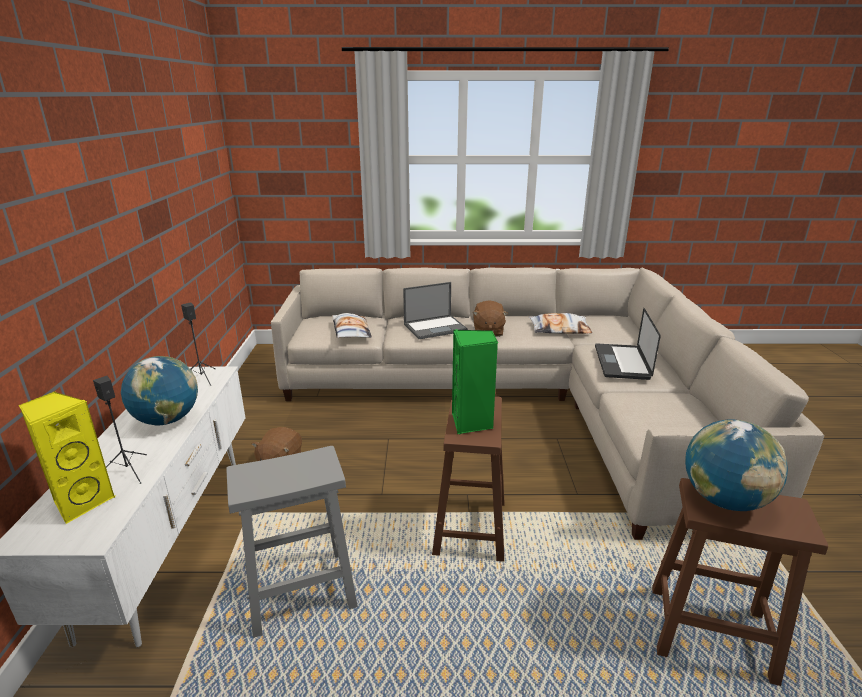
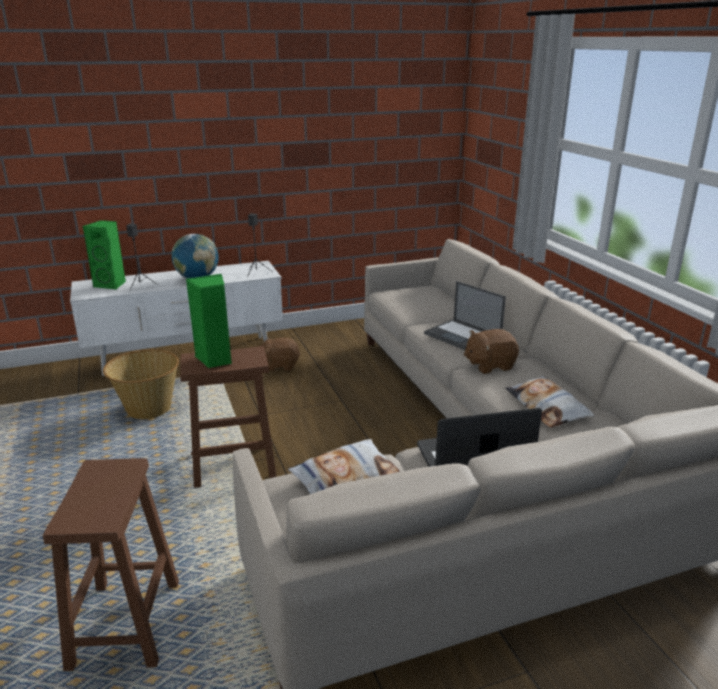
camera: 70 degrees right, 0 degrees up
(82, 501) = (111, 284): yellow speaker -> green speaker
(299, 592) = (148, 409): grey stool -> basket
(350, 331) = (414, 304): pillow -> pillow (344, 476)
(724, 500) = (111, 479): globe -> none

